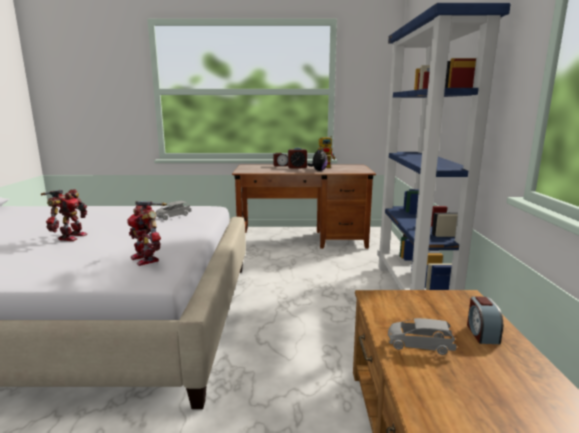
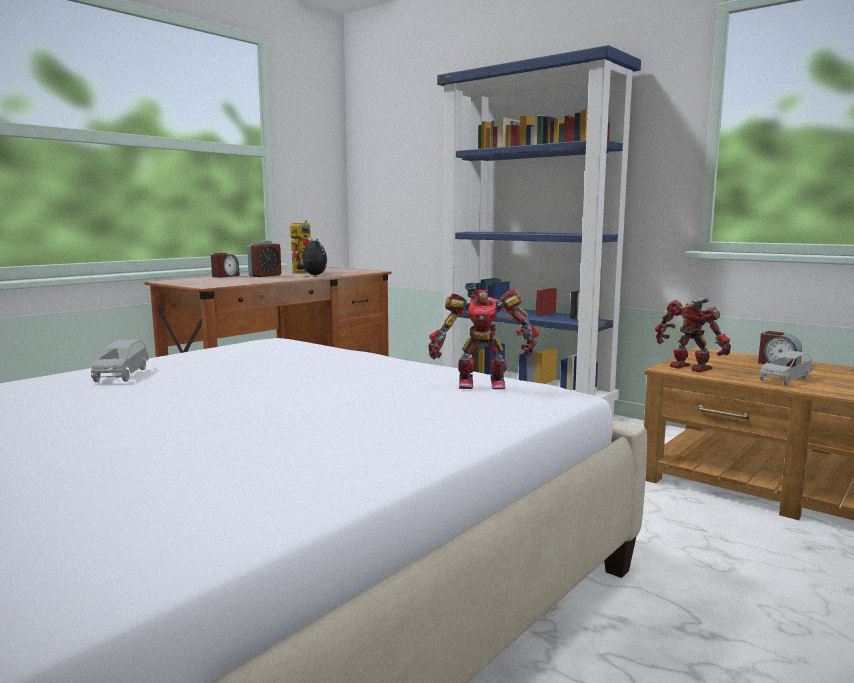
camera: 50 degrees left, 5 degrees down
(71, 237) = (236, 406): toy robot -> toy robot (689, 368)
(173, 216) = (273, 355): grey toy car -> grey toy car (121, 375)

